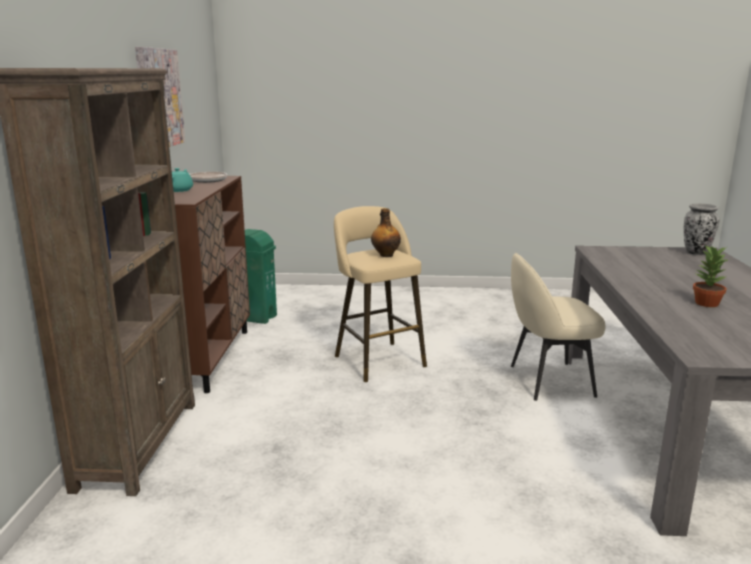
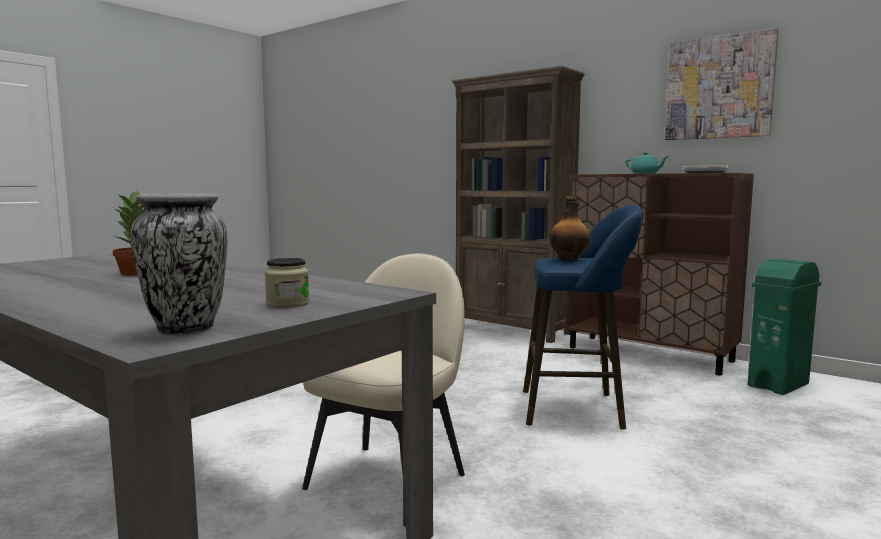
camera: 125 degrees right, 10 degrees down
(377, 359) = (578, 409): beige stool -> blue stool
(647, 254) = (287, 304): none -> jar

